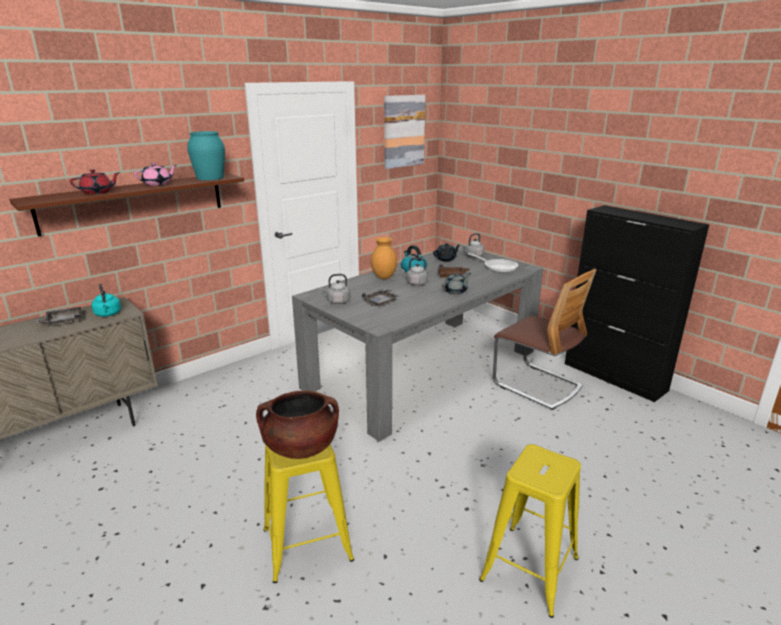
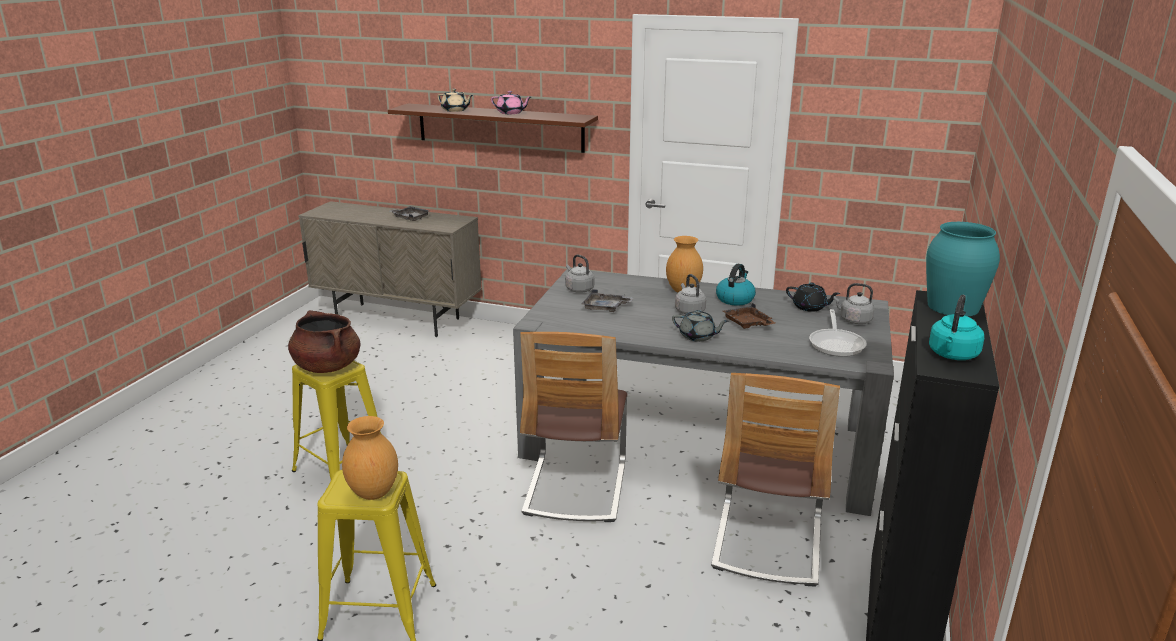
camera: 60 degrees right, 0 degrees up
(98, 192) = (455, 110): red teapot -> beige teapot
(108, 314) = (437, 224): turquoise kettle -> turquoise kettle (952, 355)
(210, 178) = (562, 116): turquoise vase -> turquoise vase (953, 307)
(403, 131) = (891, 101): picture -> none
(437, 429) = (575, 487): none -> chair
(555, 464) = (373, 493): none -> brown vase

